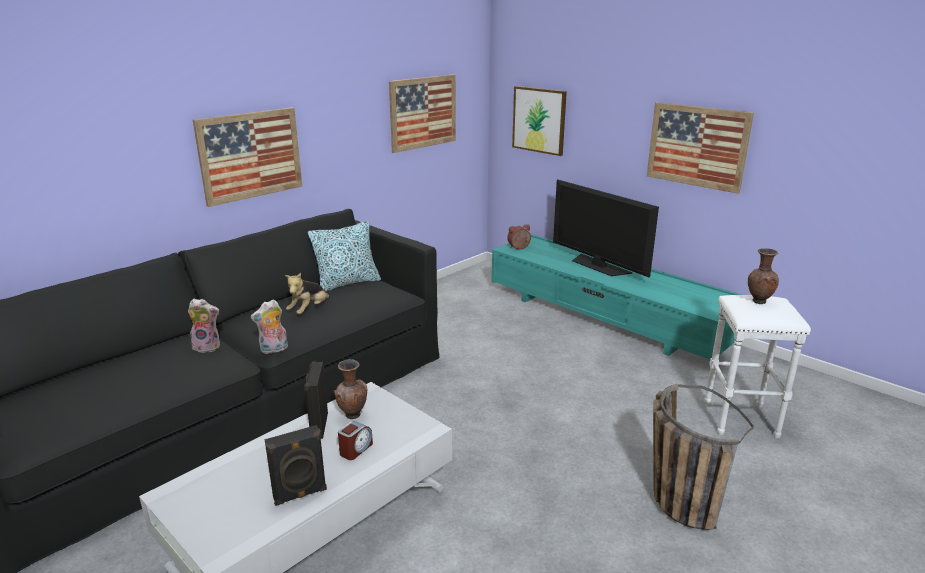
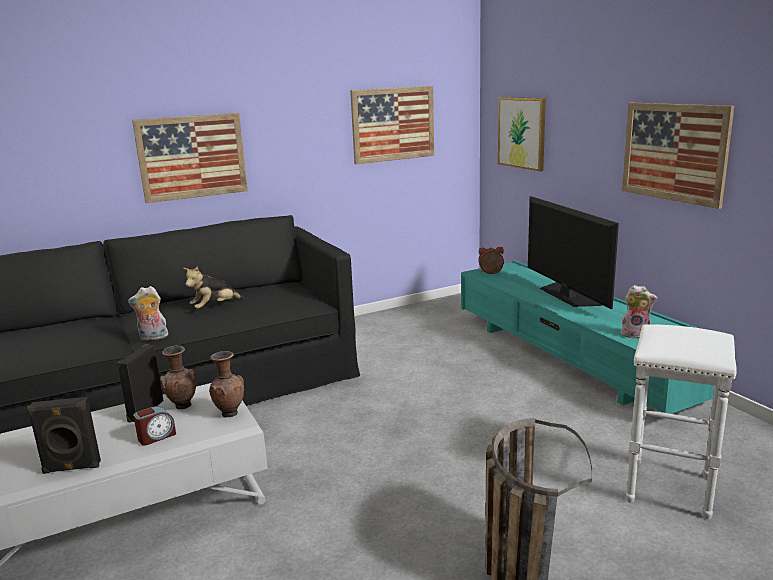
camera: 20 degrees right, 5 degrees down
(208, 346) = (102, 329): plush toy -> plush toy (635, 334)
(347, 283) = (272, 288): pillow -> none
(758, 301) = (679, 332): brown vase -> brown vase (229, 413)

